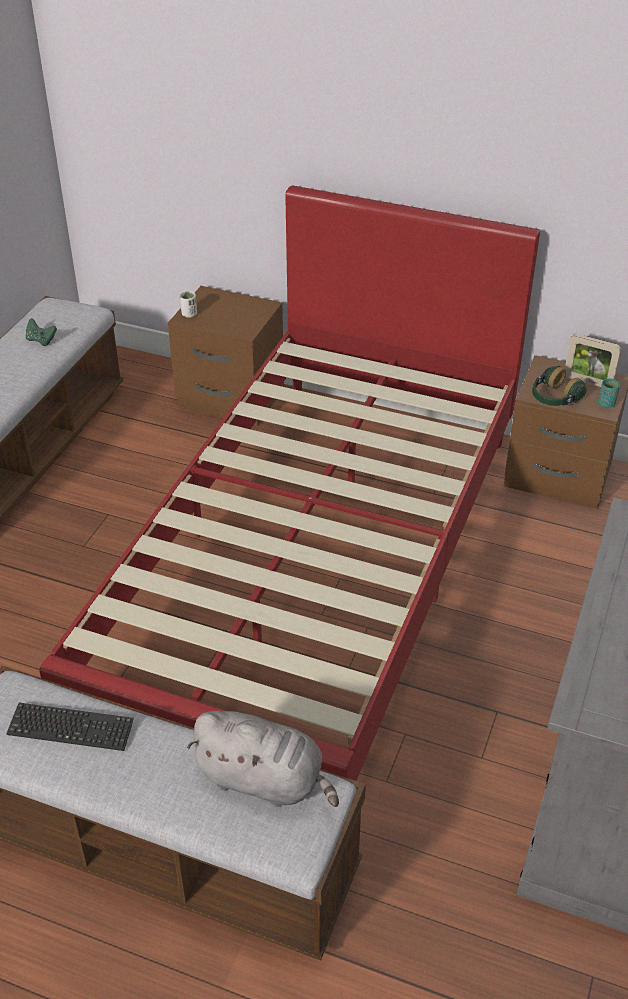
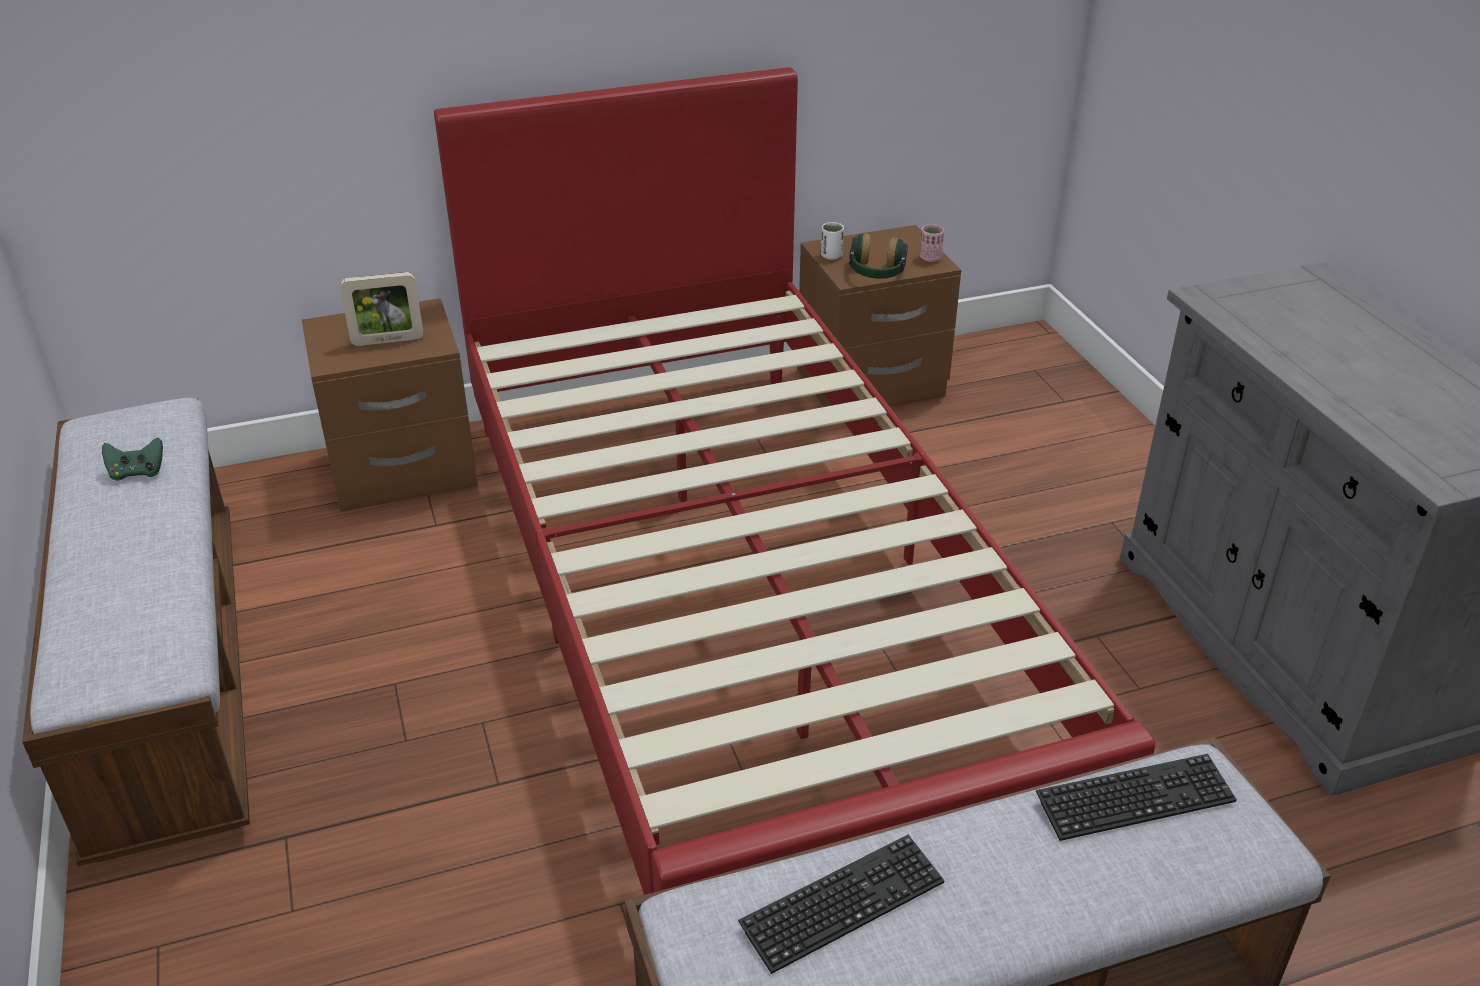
camera: 40 degrees left, 5 degrees down
(189, 314) = (330, 356): white cup -> white cup (831, 256)
(264, 780) = (1134, 800): grey plush toy -> keyboard
(588, 381) = (886, 246): picture frame -> picture frame (387, 340)
(606, 404) = (930, 258): turquoise cup -> pink cup

